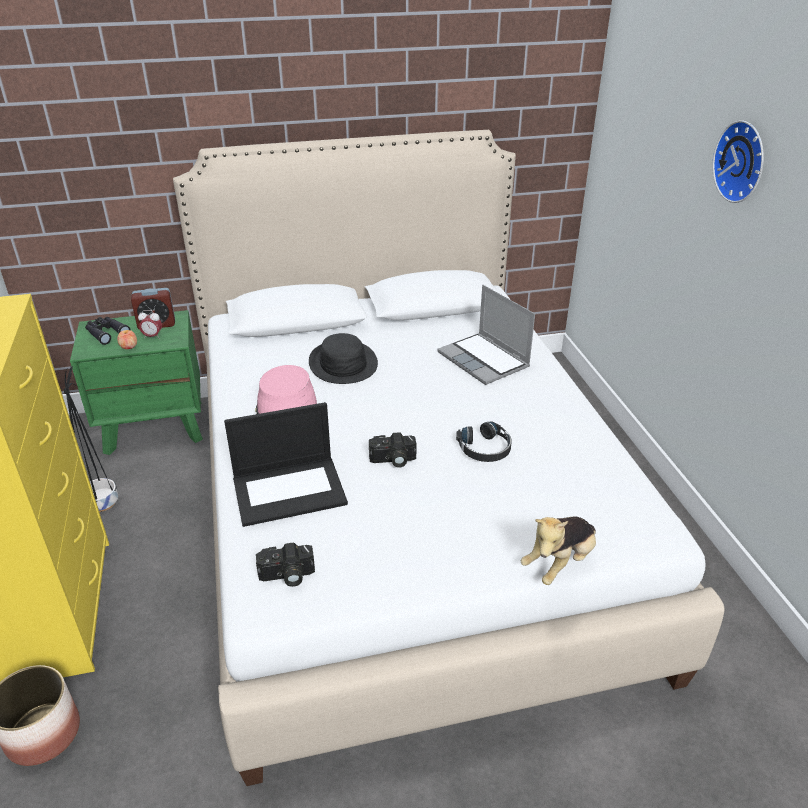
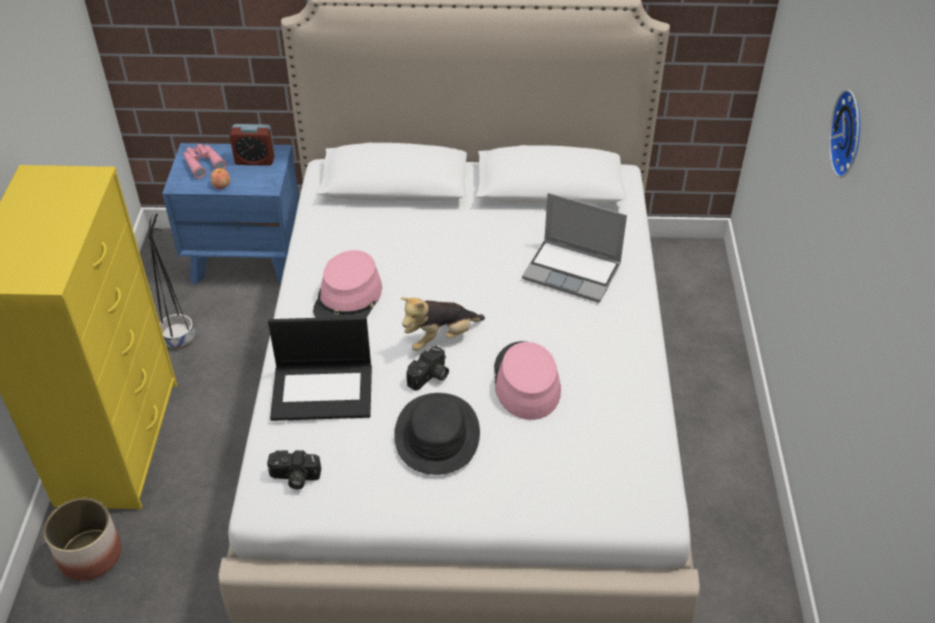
camera: 15 degrees right, 10 degrees up
(106, 333) = (203, 164): black binoculars -> pink binoculars
(152, 336) = (247, 176): alarm clock -> none
(155, 426) = (247, 259): green nightstand -> blue nightstand
(342, 363) = (423, 249): black hat -> black hat (436, 435)
(393, 460) = (430, 377): camera -> camera turned 60 degrees counterclockwise
(485, 360) = (573, 271): laptop -> laptop turned 45 degrees counterclockwise
(485, 449) = (526, 381): black headphones -> pink hat
(559, 563) = (541, 518): plush toy -> plush toy (441, 338)

